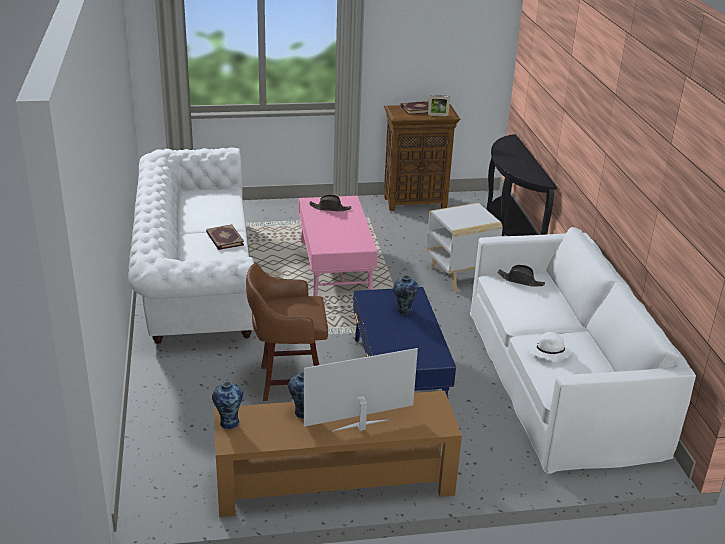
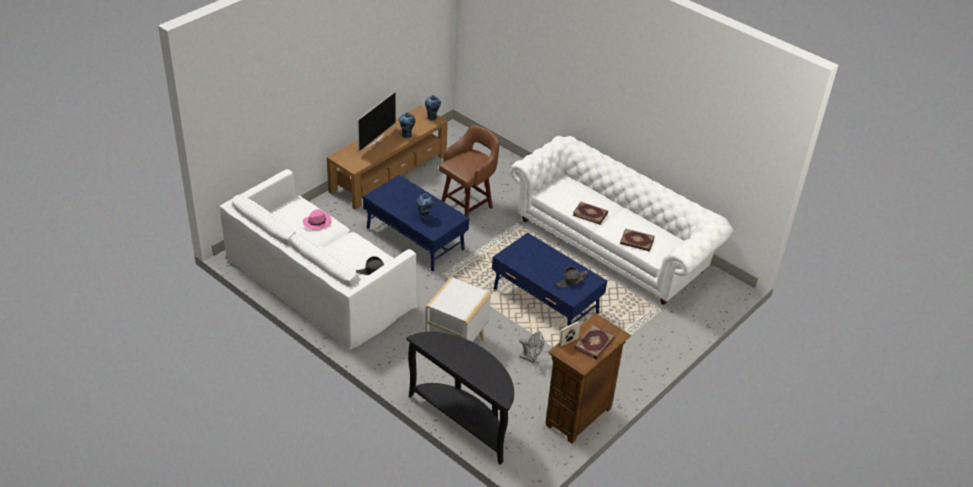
camera: 140 degrees right, 10 degrees up
(224, 205) = (637, 241): none -> book
(334, 267) = (546, 301): pink coffee table -> blue coffee table
(405, 241) = (531, 358): none -> grey fan
(549, 352) = (317, 222): white hat -> pink hat

